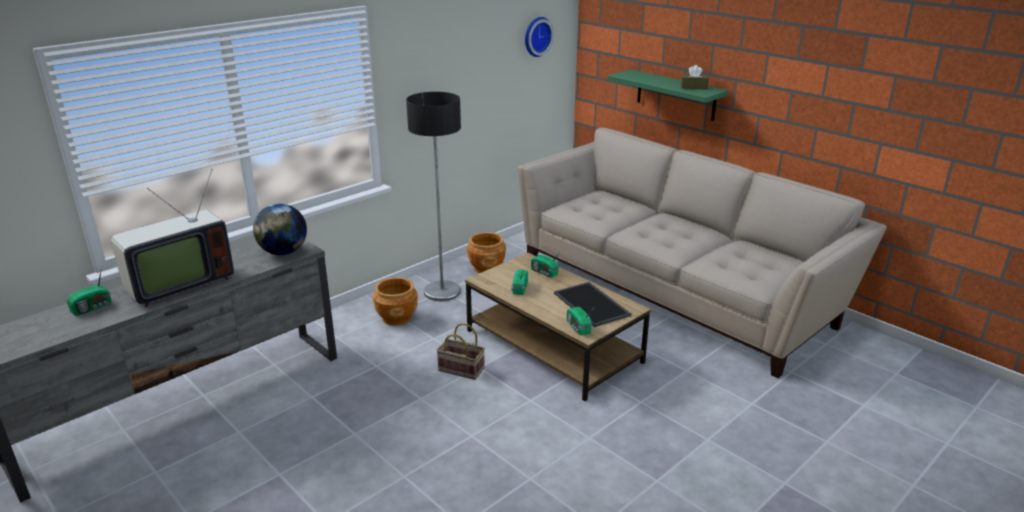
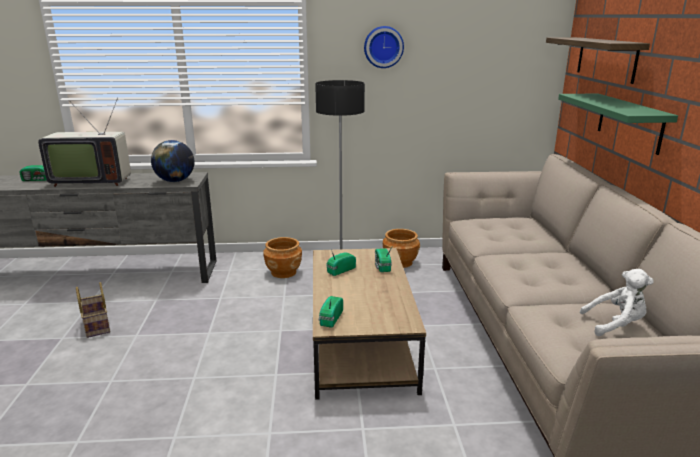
camera: 40 degrees right, 5 degrees down
(460, 369) = (265, 325): basket -> basket (96, 325)
(536, 36) = (506, 52): wall clock -> wall clock (383, 47)
(592, 304) = (377, 306): tray -> none
(636, 39) = (606, 58): none -> shelf
(693, 87) = (635, 108): brown tissue box -> none
(754, 256) = (615, 325): none -> white plush toy

